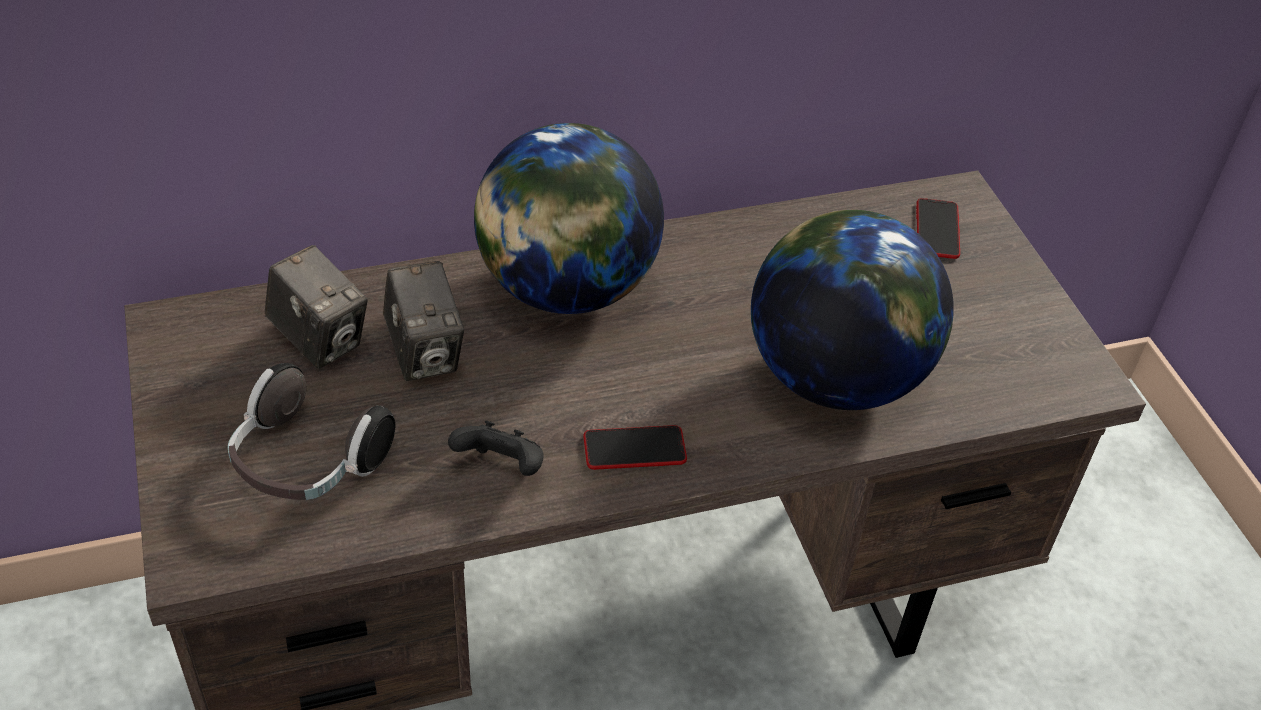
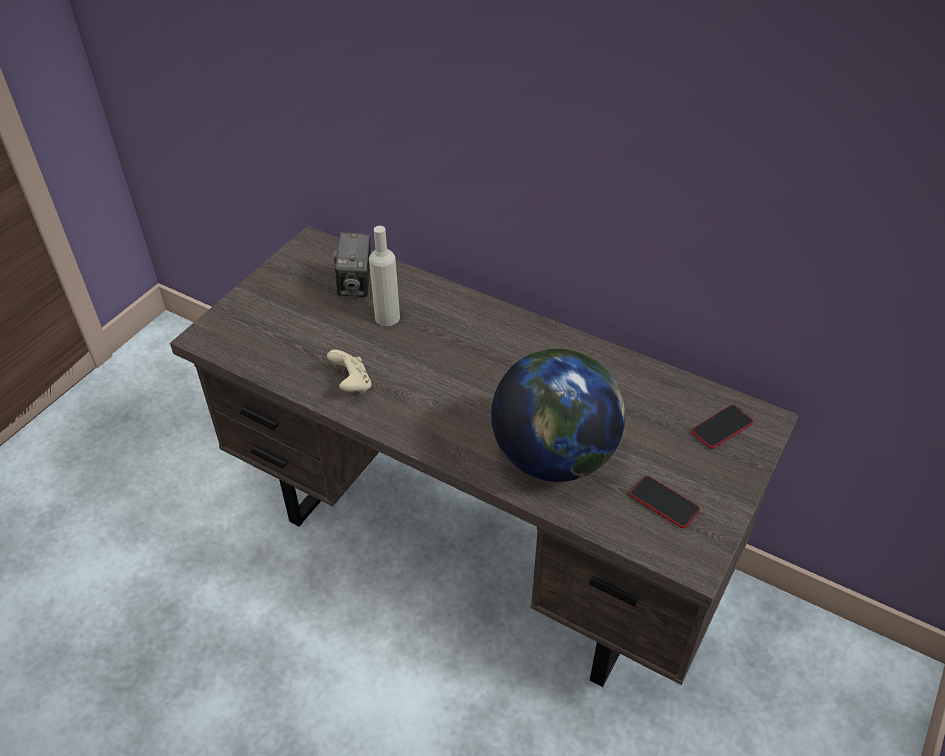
camera: 50 degrees right, 0 degrees up
(307, 463) = (286, 329): headphones -> none
(425, 353) = (387, 317): camera -> beige bottle
(501, 467) = (352, 384): black game controller -> beige game controller
(566, 288) = (484, 330): globe -> none
(634, 449) = (414, 417): phone -> phone (664, 502)

